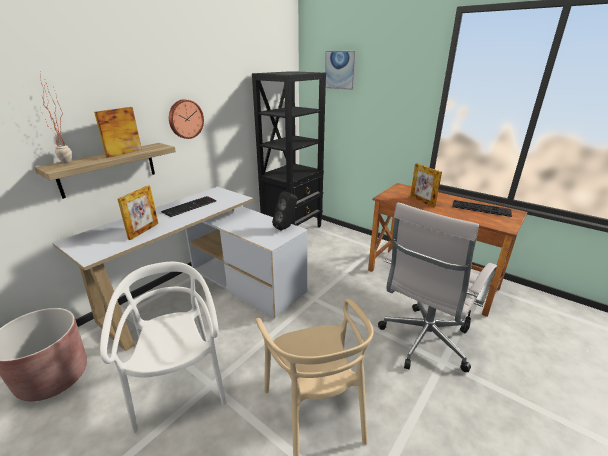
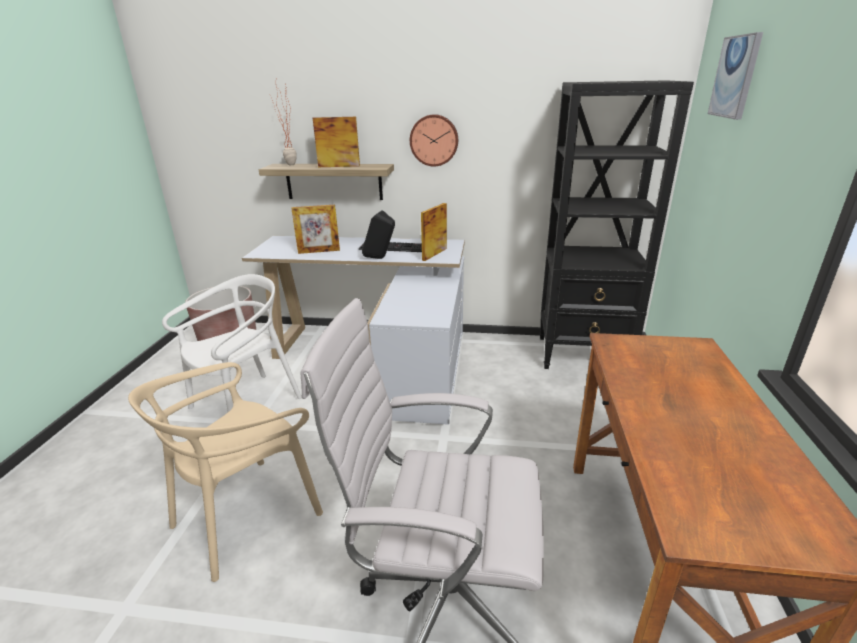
camera: 60 degrees right, 0 degrees up
(286, 227) = (437, 313): black speaker -> black speaker (380, 258)
(422, 201) = (658, 383): picture frame -> picture frame (434, 254)
(481, 208) = (760, 473): keyboard -> none

